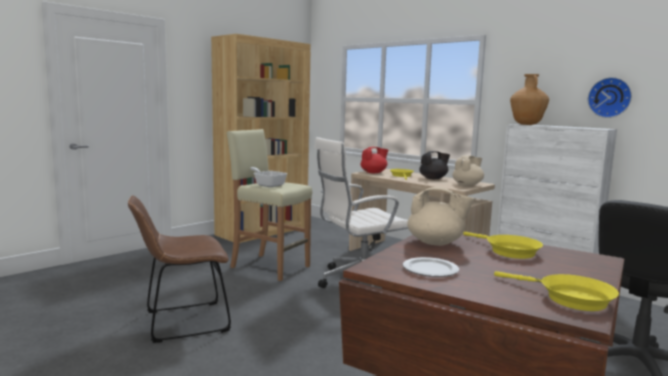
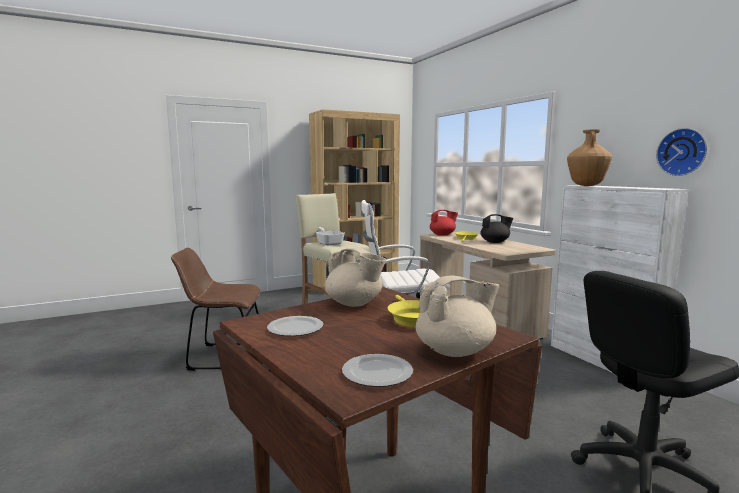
camera: 20 degrees right, 0 degrees up
(467, 185) = (521, 249): beige teapot -> beige teapot (455, 351)
(569, 298) = (377, 374): yellow frying pan -> plate

